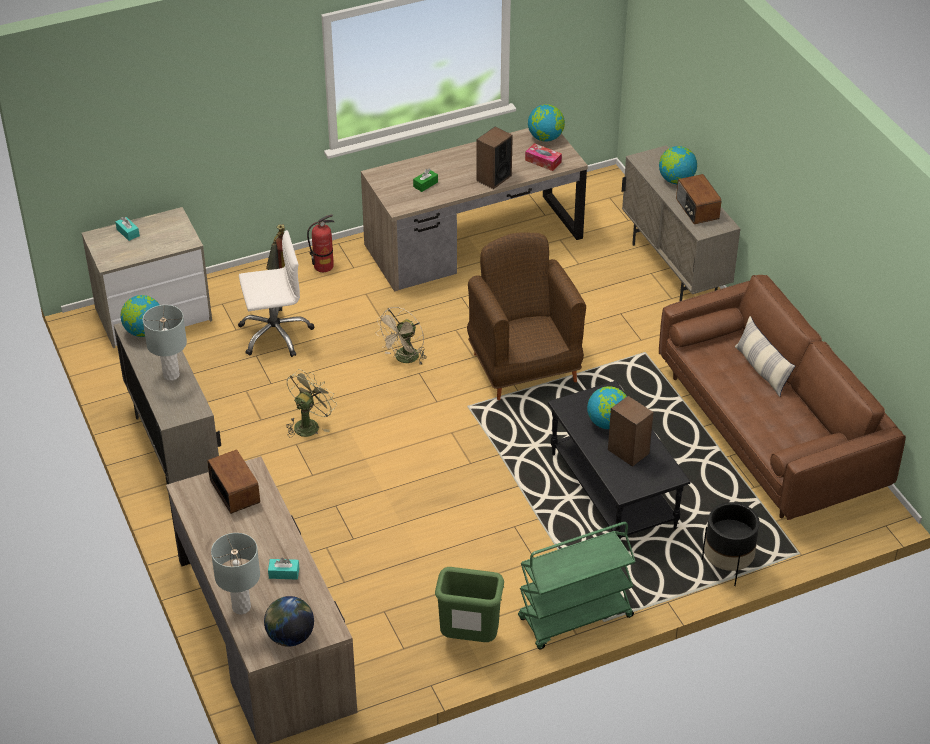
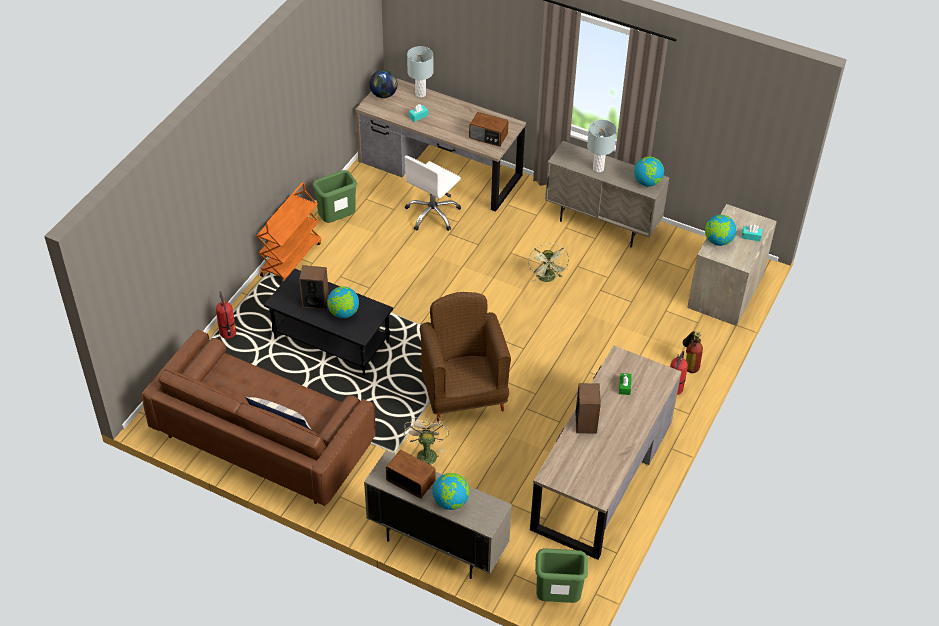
camera: 140 degrees right, 5 degrees up
(275, 334) = (639, 321): white office chair -> white office chair (433, 214)
(404, 359) = (543, 352): beige fan -> beige fan (425, 453)
(524, 366) = (464, 393): brown armchair -> brown armchair turned 135 degrees counterclockwise
(543, 161) = (568, 462): tissue box -> none
(545, 138) = (591, 488): globe -> globe (718, 241)
(575, 618) = (291, 258): green cart -> orange cart
(608, 191) = (558, 597): none -> green trash can
(727, 566) = (227, 333): black planter -> fire extinguisher

